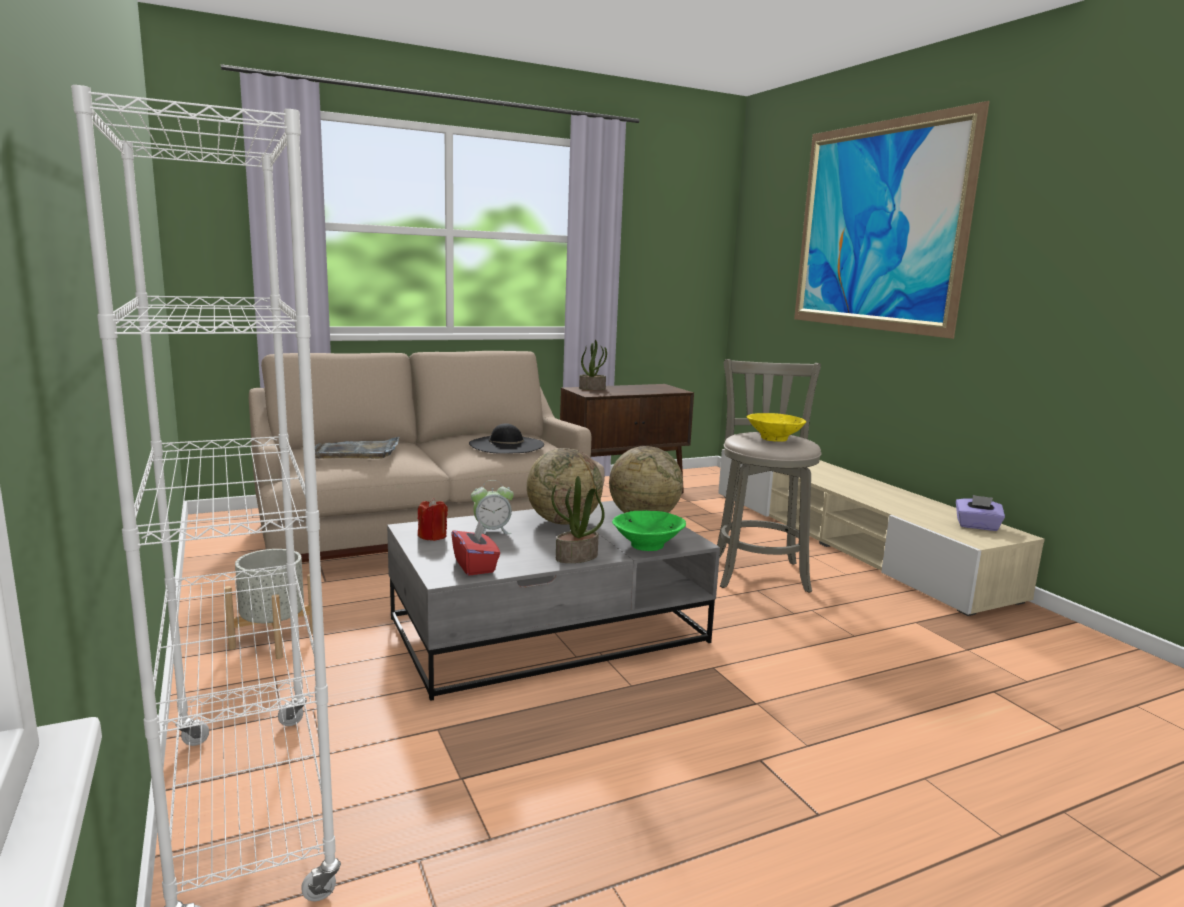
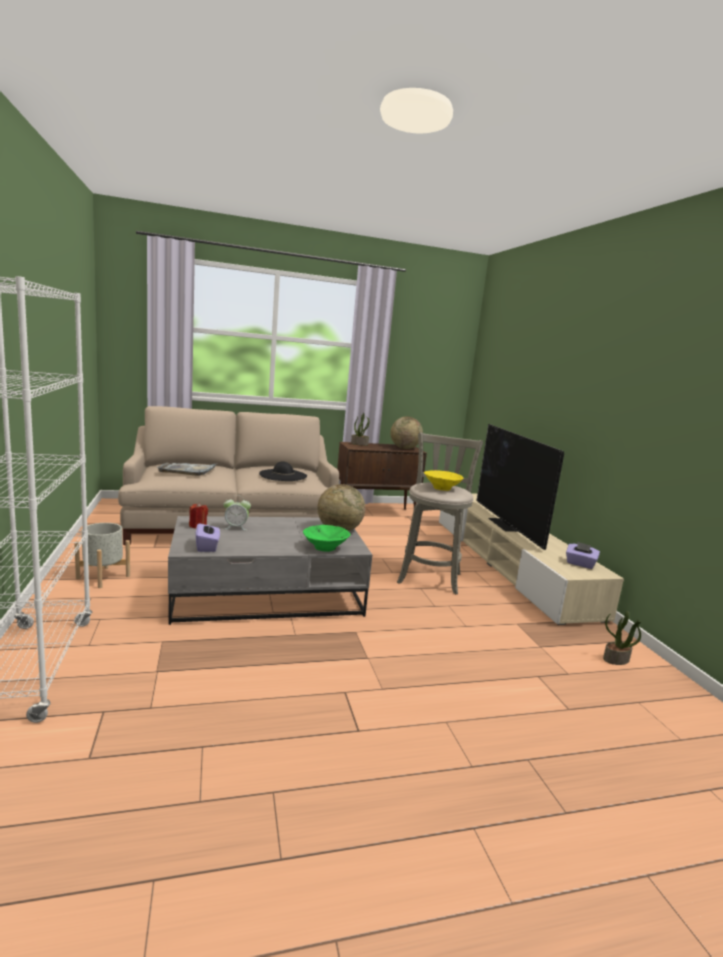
camera: 10 degrees right, 0 degrees up
(475, 566) = (207, 546): red tissue box -> purple tissue box
(563, 521) = (285, 527): globe -> globe (404, 448)
(576, 557) = (273, 549): potted plant -> potted plant (616, 659)
(841, 484) = (506, 524): none -> television
(877, 227) = (550, 350): picture -> none

